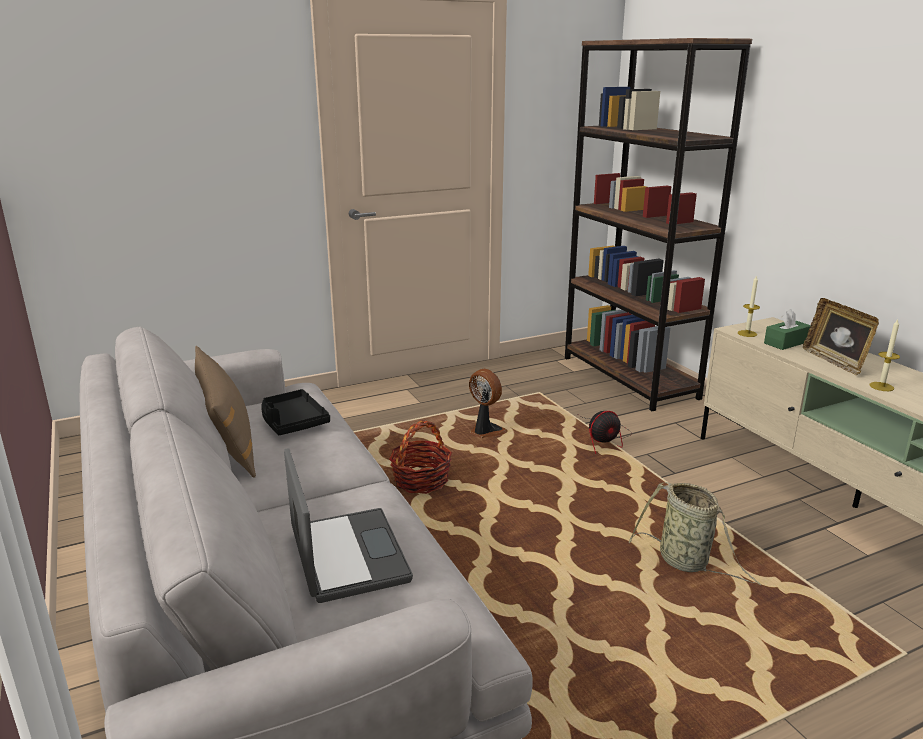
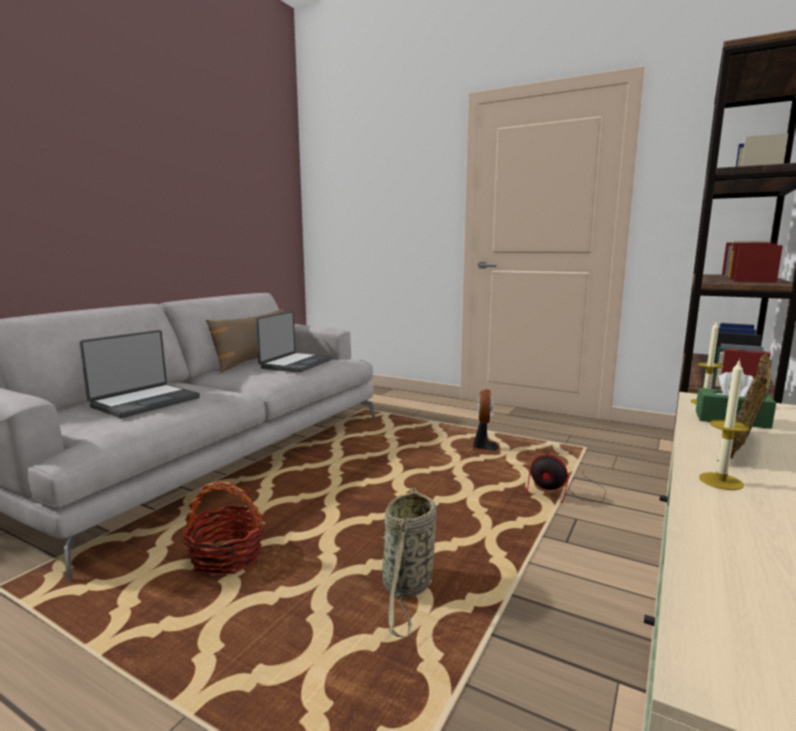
camera: 55 degrees right, 10 degrees down
(292, 422) = (295, 364): black tray -> laptop
(421, 480) = (384, 450): basket -> basket (227, 557)

